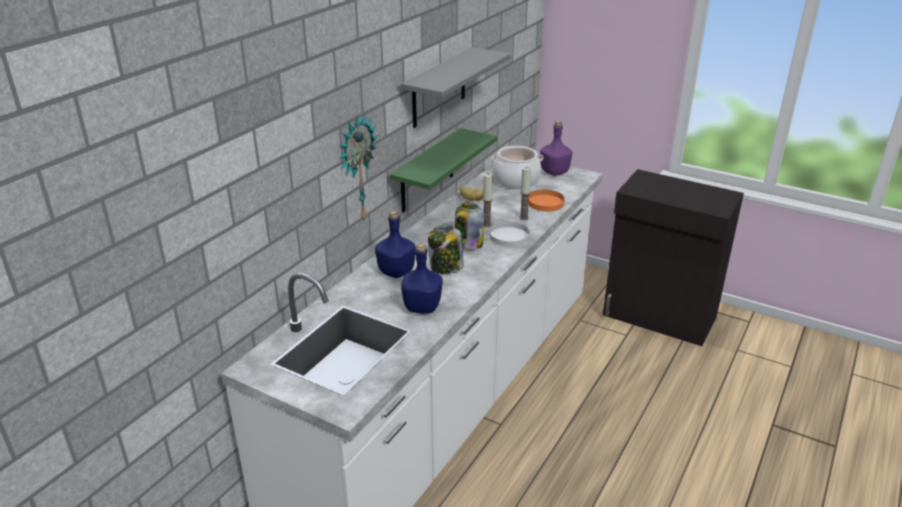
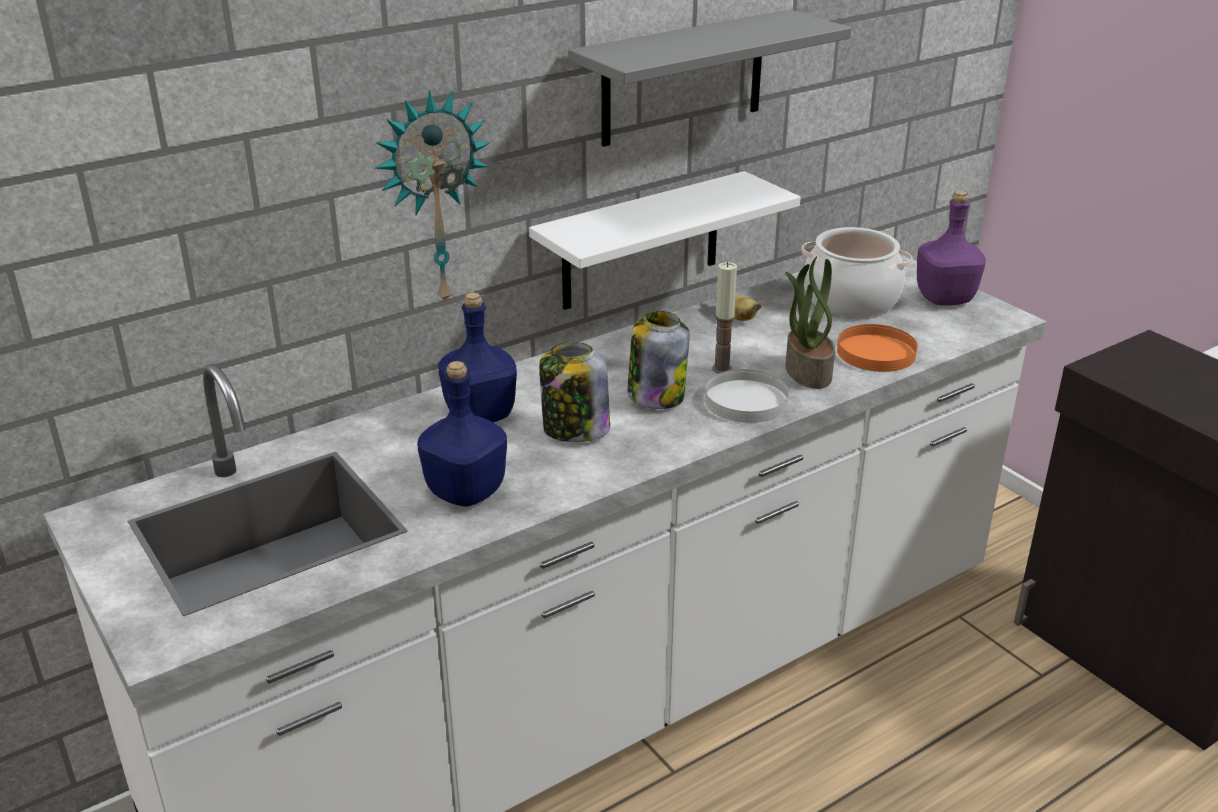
camera: 25 degrees right, 0 degrees up
(427, 171) = (641, 242): green shelf -> white shelf
(524, 218) = (806, 372): candle -> potted plant

